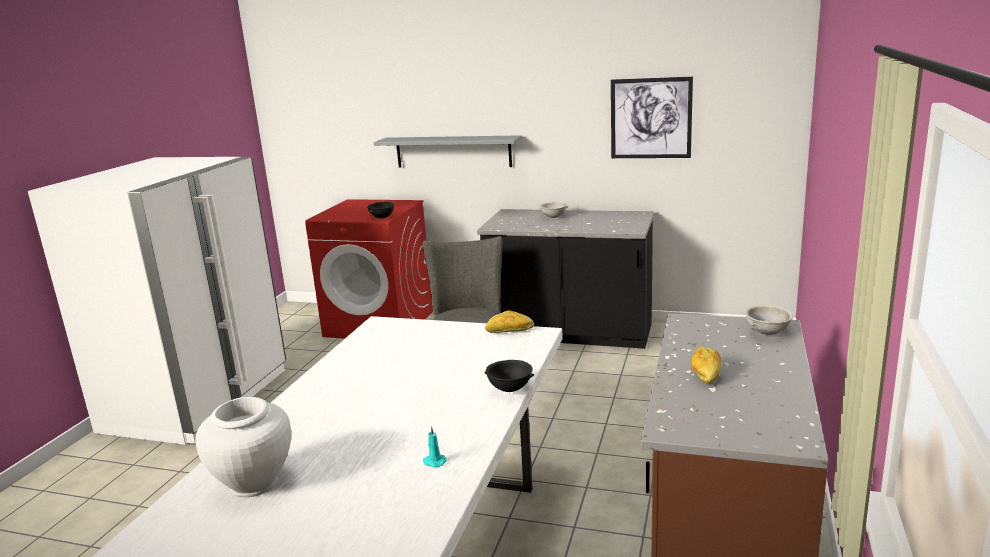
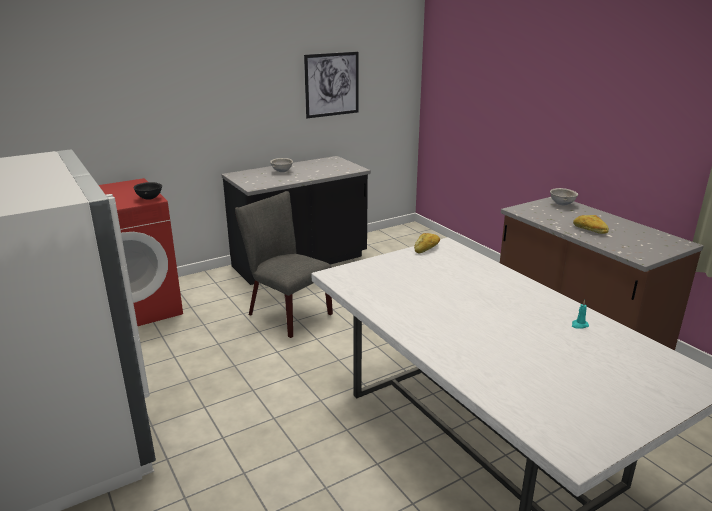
camera: 50 degrees left, 5 degrees up
(253, 484) = (539, 389): white vase -> none
(453, 151) = (172, 127): grey shelf -> none
(510, 389) = (512, 276): black bowl -> none

